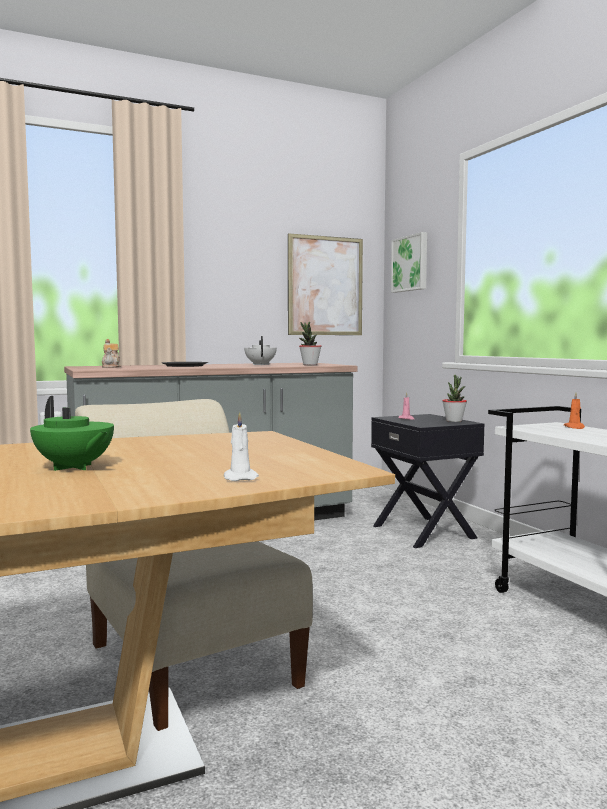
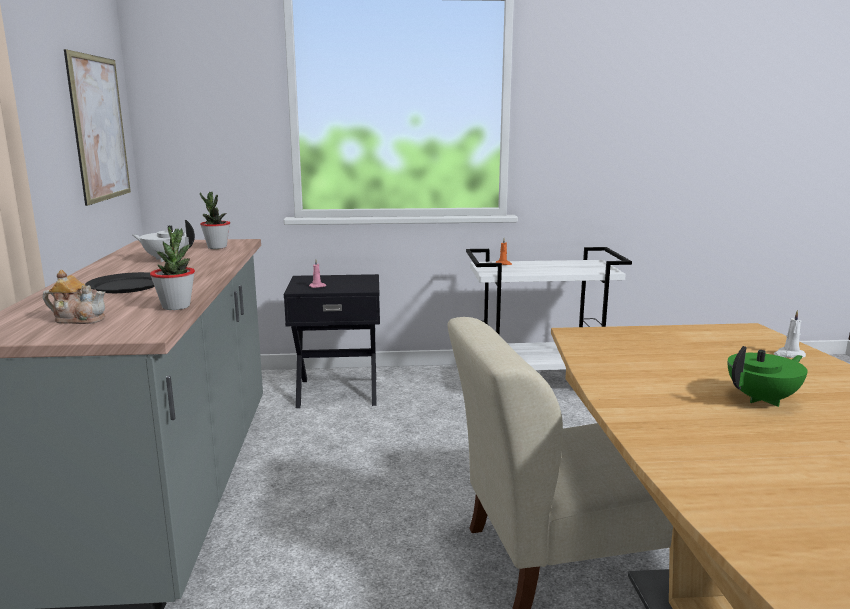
camera: 70 degrees left, 10 degrees up
(411, 263) = (196, 101): picture -> none
(454, 421) = (354, 278): potted plant -> potted plant (176, 306)

